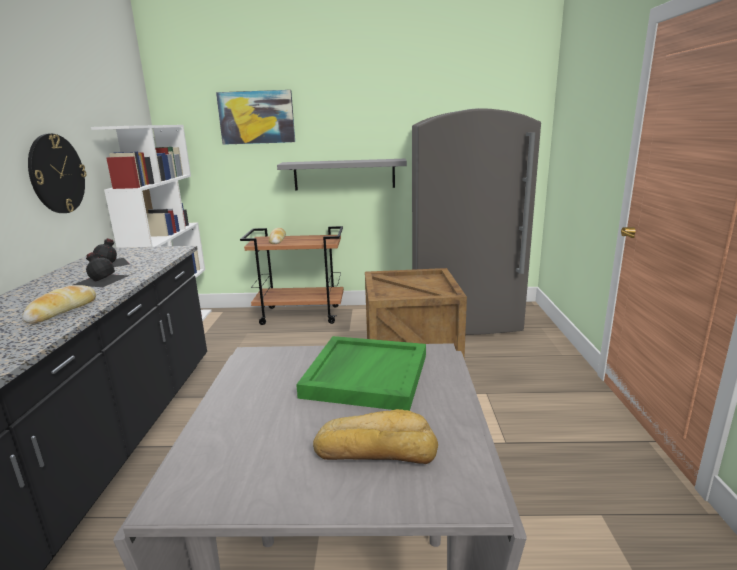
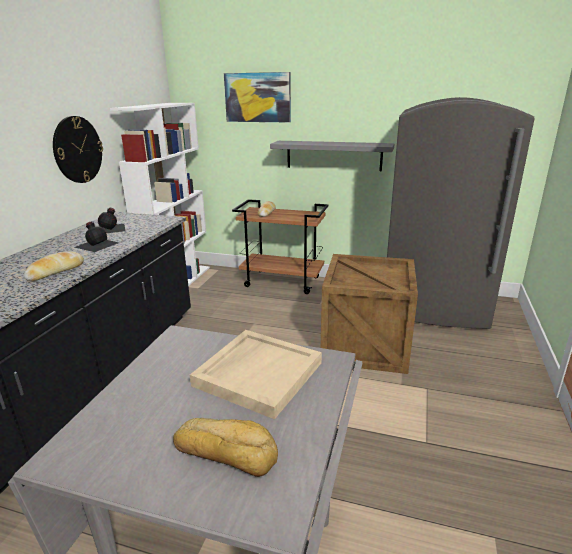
camera: 15 degrees right, 5 degrees up
(365, 375) = (258, 373): green tray -> beige tray

